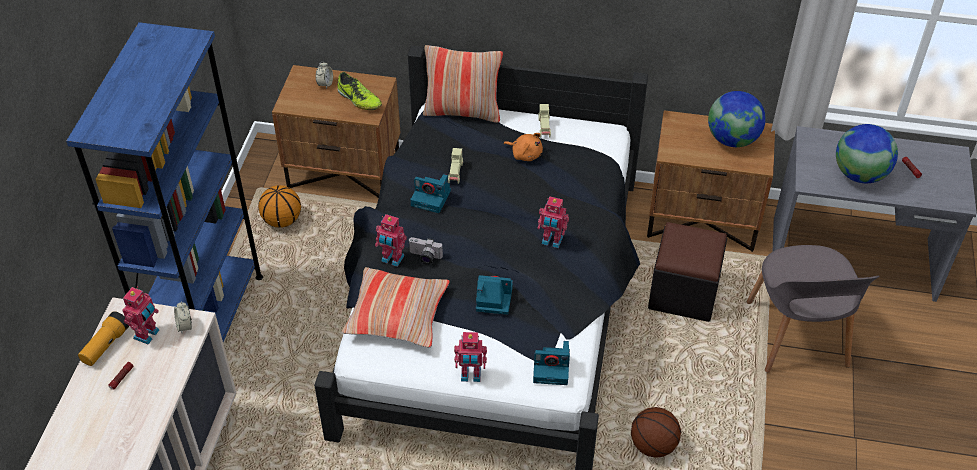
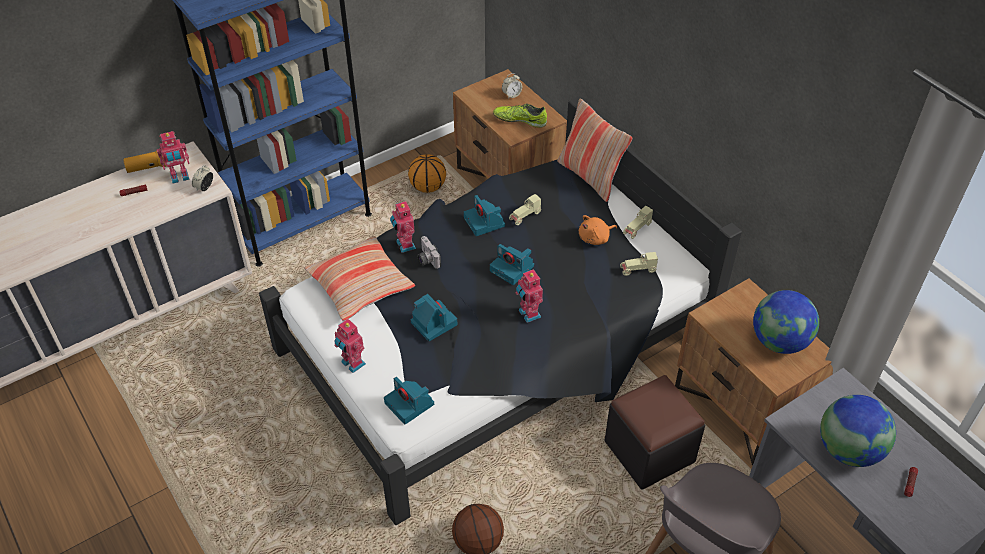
camera: 45 degrees right, 0 degrees up
(359, 100) = (520, 120): shoe -> shoe turned 105 degrees clockwise
(498, 217) = (513, 268): none -> camera
(525, 154) = (595, 238): orange plush toy -> orange plush toy turned 75 degrees clockwise
(582, 157) = (637, 270): none -> beige toy car

